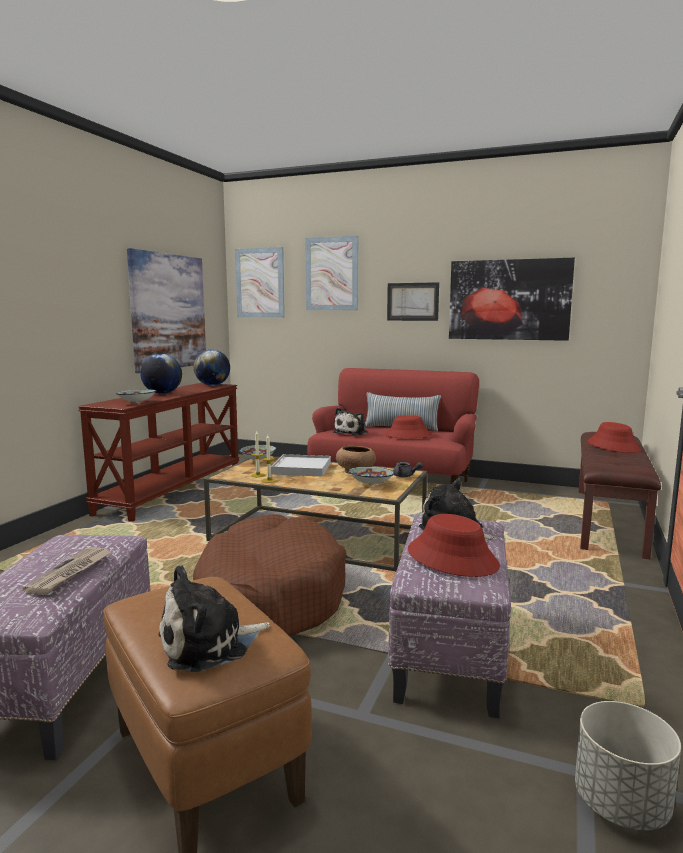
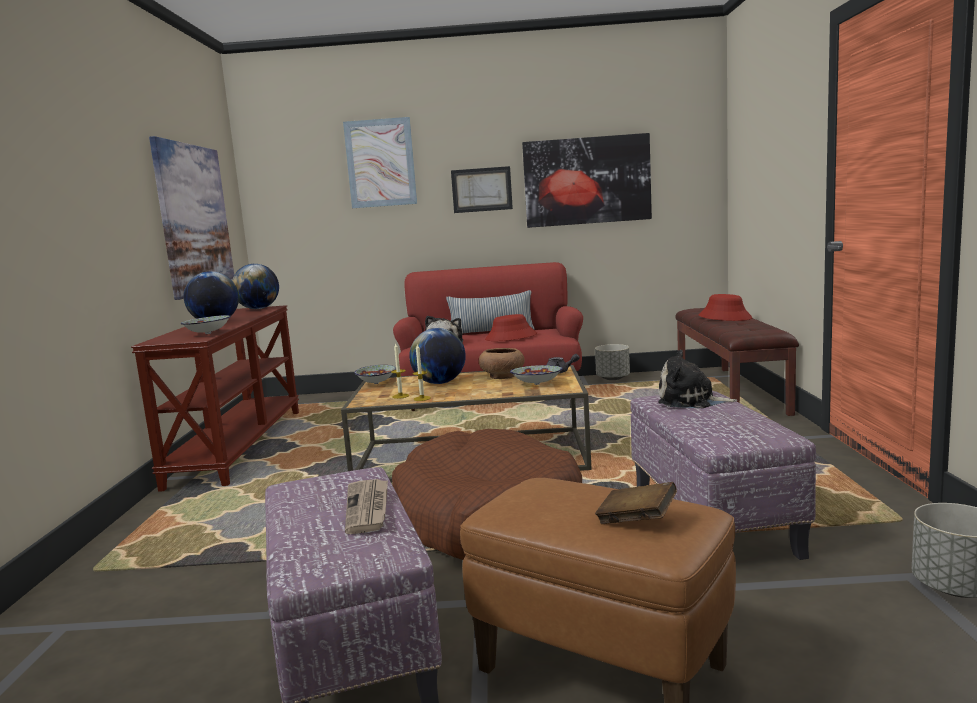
camera: 20 degrees left, 0 degrees up
(209, 644) = (636, 521): plush toy -> brown book
(260, 283) = (286, 179): picture -> none
(301, 468) = (439, 383): white tray -> globe
(452, 558) = (726, 420): red hat -> none
(511, 486) = (613, 378): none -> grey planter

